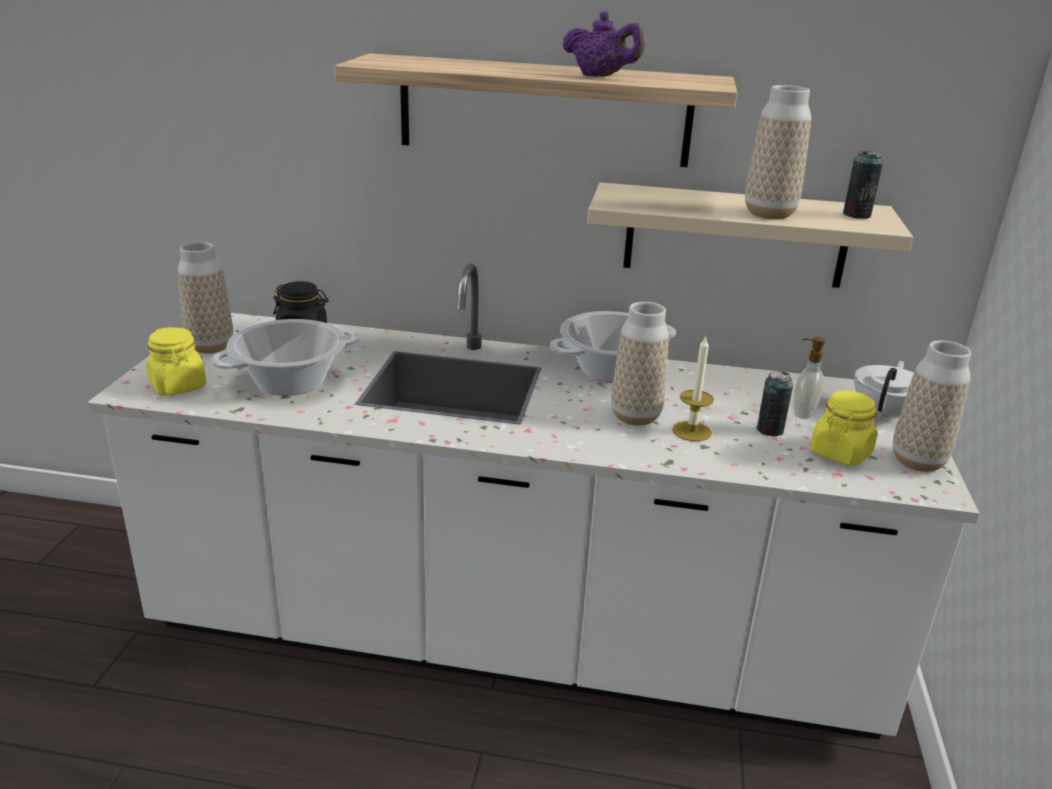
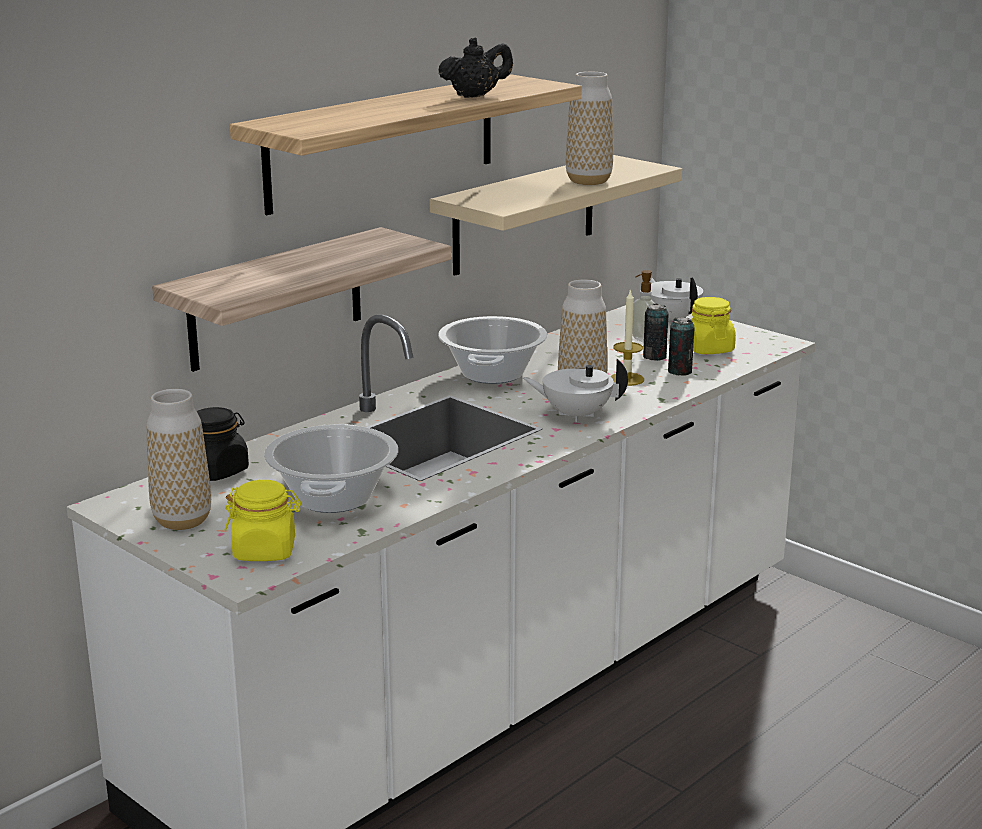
camera: 55 degrees left, 5 degrees down
(411, 222) = (276, 299): none -> shelf
(571, 430) = (576, 415): none -> white teapot
(600, 77) = (475, 96): purple teapot -> black teapot
(856, 215) = (621, 165): can -> can (679, 371)
(917, 461) = (743, 334): vase -> none

